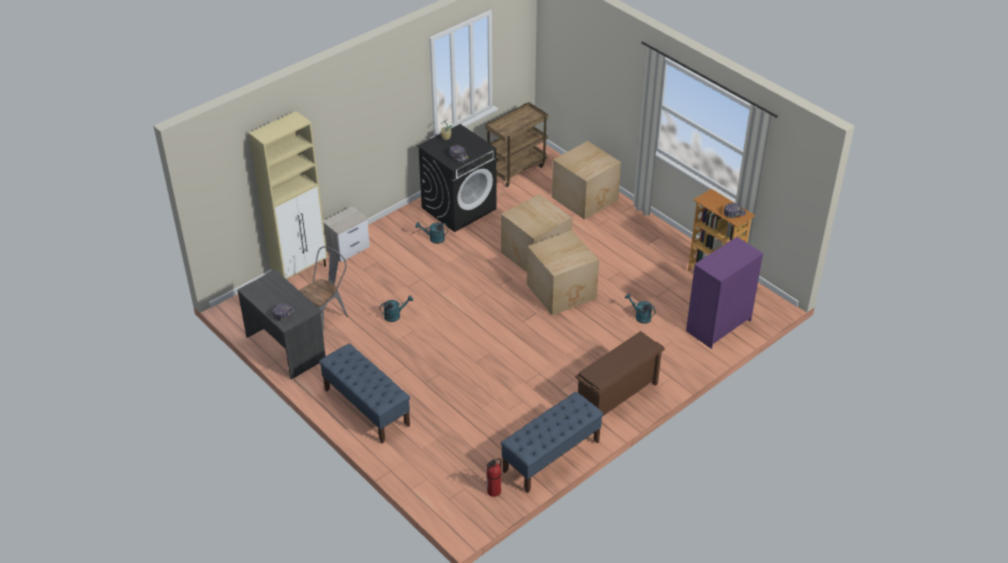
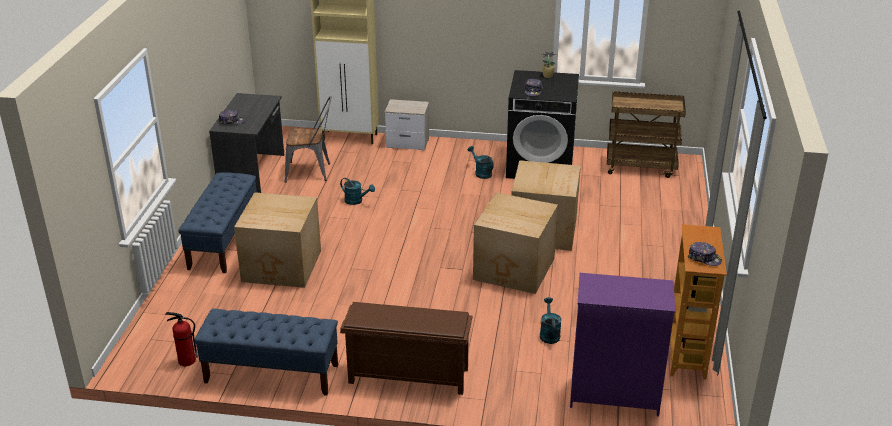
camera: 50 degrees right, 10 degrees down
(586, 198) = (667, 220): cardboard box -> cardboard box (282, 266)

